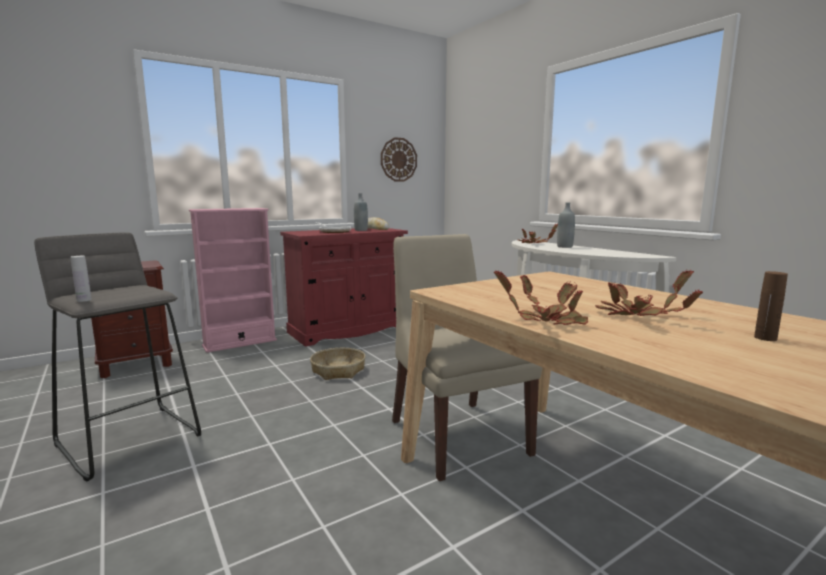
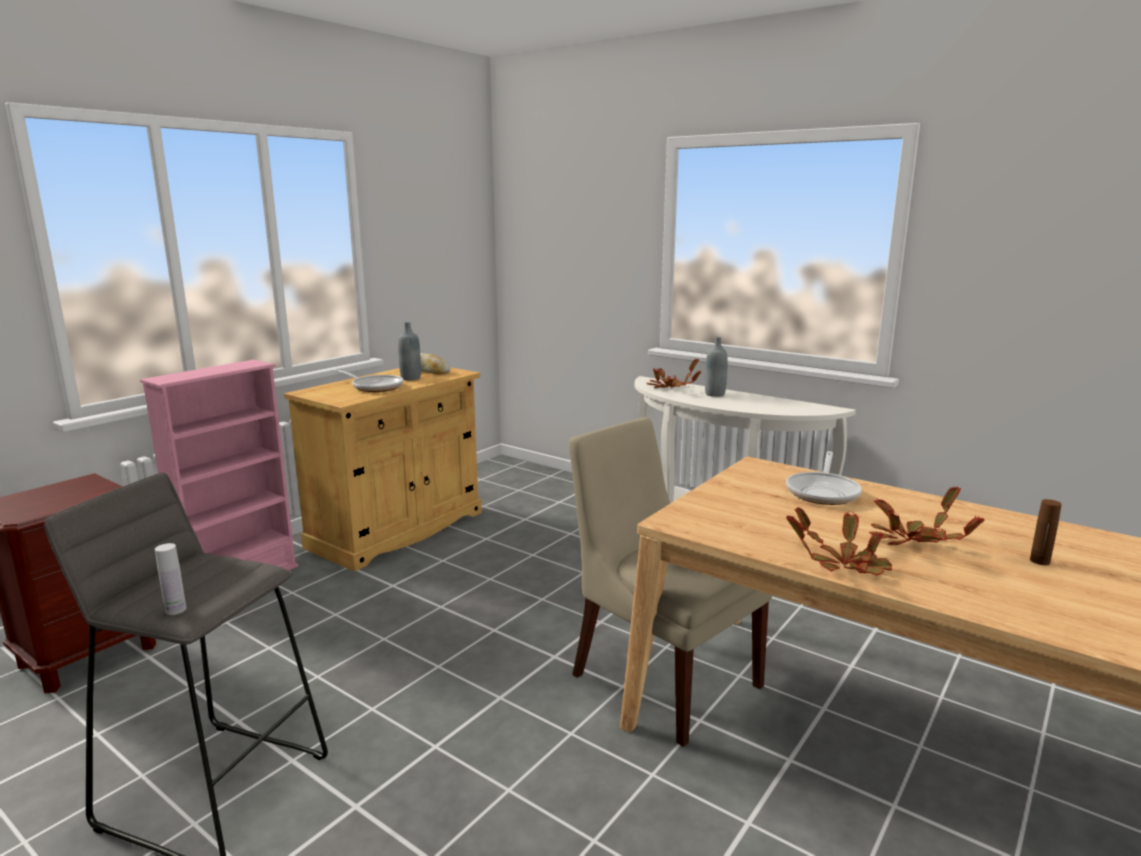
camera: 20 degrees left, 5 degrees up
(338, 370) = (439, 607): basket -> none
(347, 330) = (397, 530): red cabinet -> beige cabinet
(398, 159) = (435, 251): wall clock -> none
(588, 288) = (823, 492): none -> frying pan

